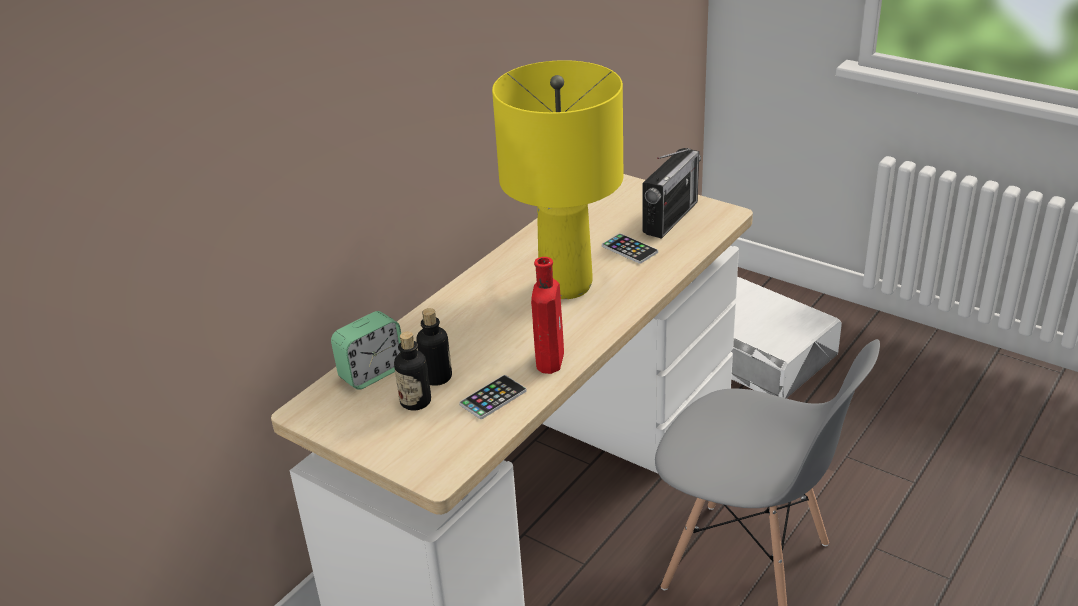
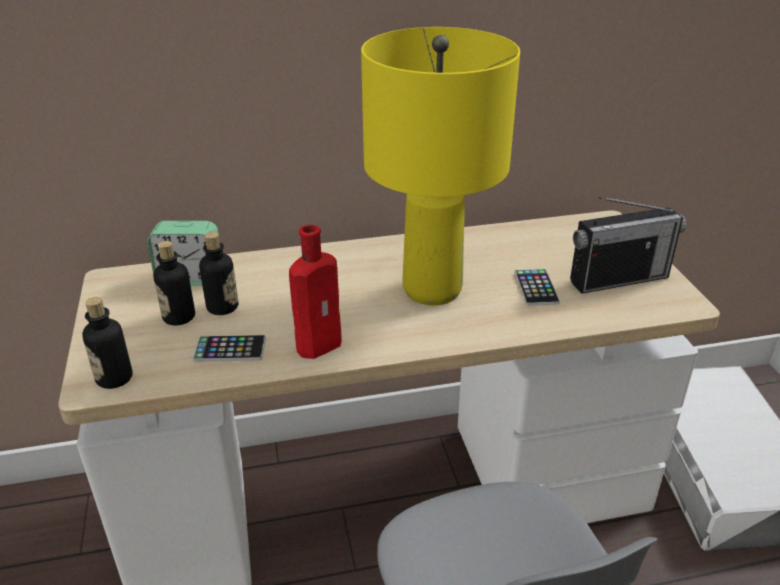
camera: 40 degrees right, 0 degrees up
(443, 462) = (114, 378): none -> bottle

